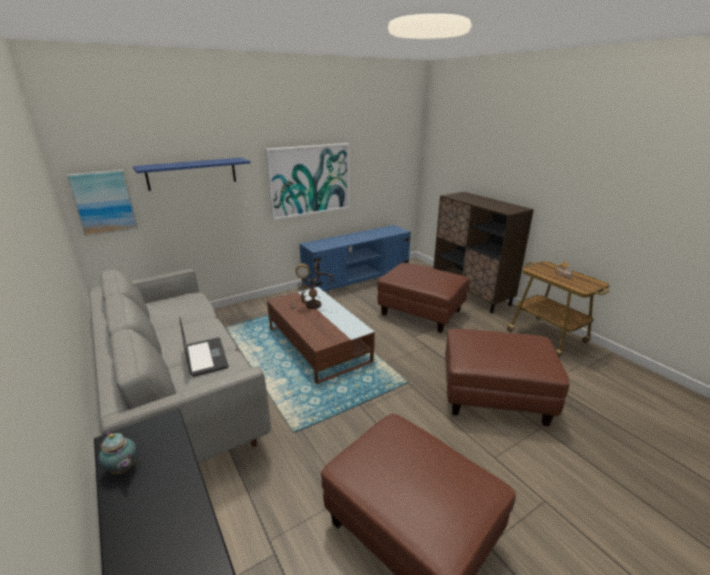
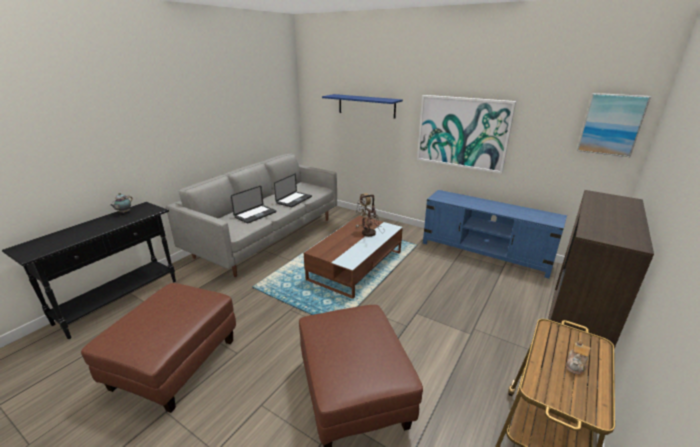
camera: 65 degrees right, 0 degrees up
(103, 202) = (317, 114): picture -> picture (611, 124)
(198, 320) = (294, 200): none -> laptop
(421, 313) = (468, 308): brown ottoman -> none

